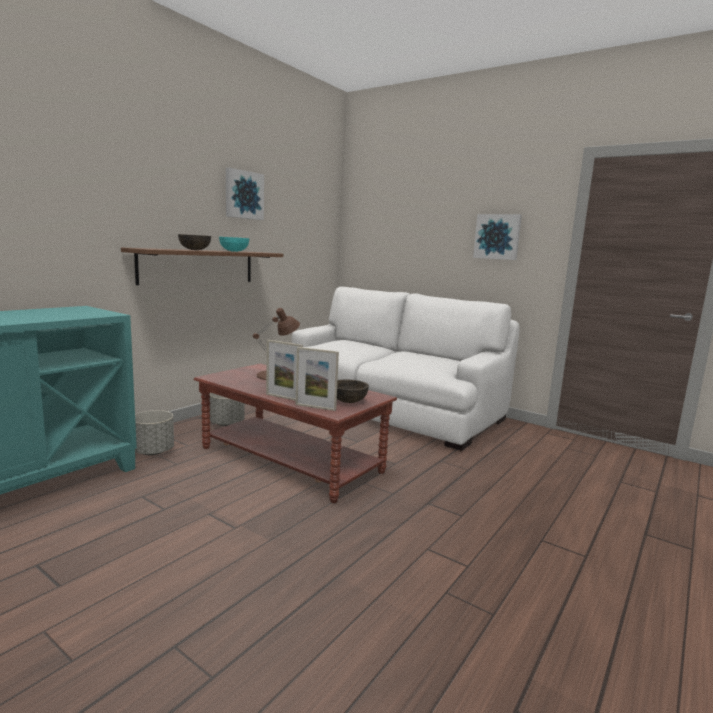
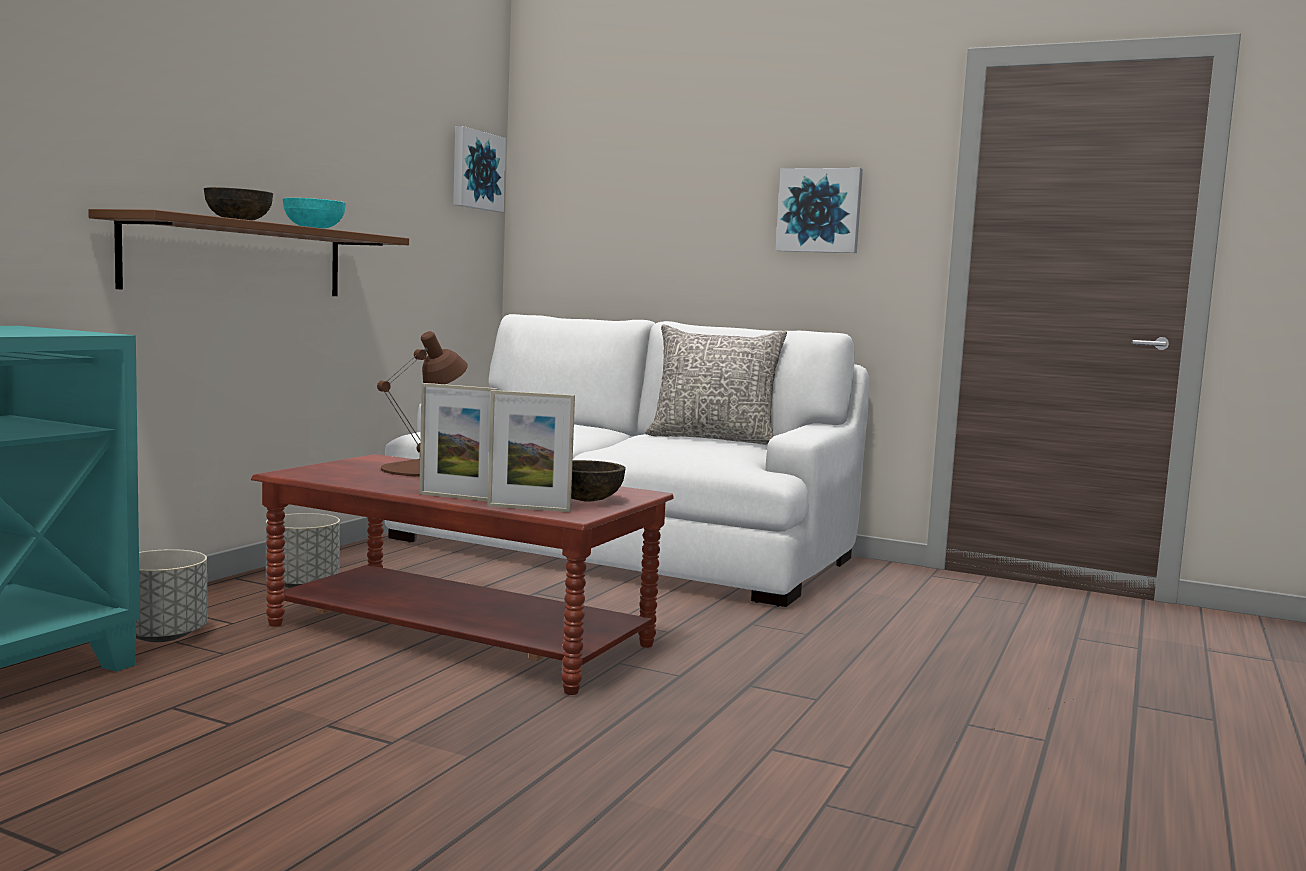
camera: 10 degrees left, 5 degrees down
(243, 195) = (325, 120): picture -> picture (476, 170)
(433, 356) = (713, 439): none -> grey pillow

